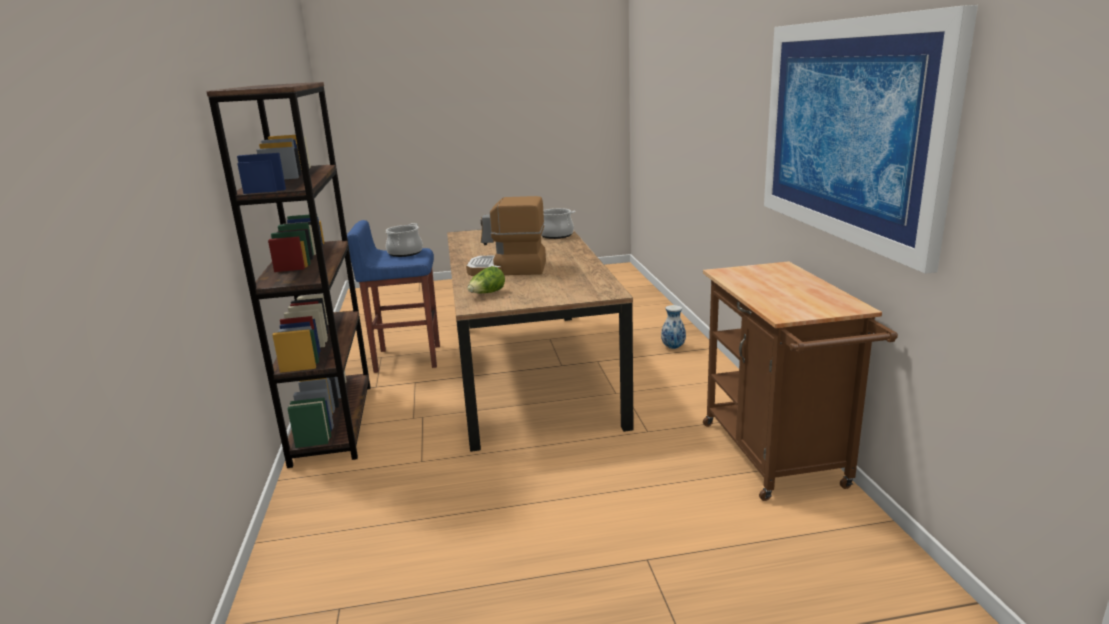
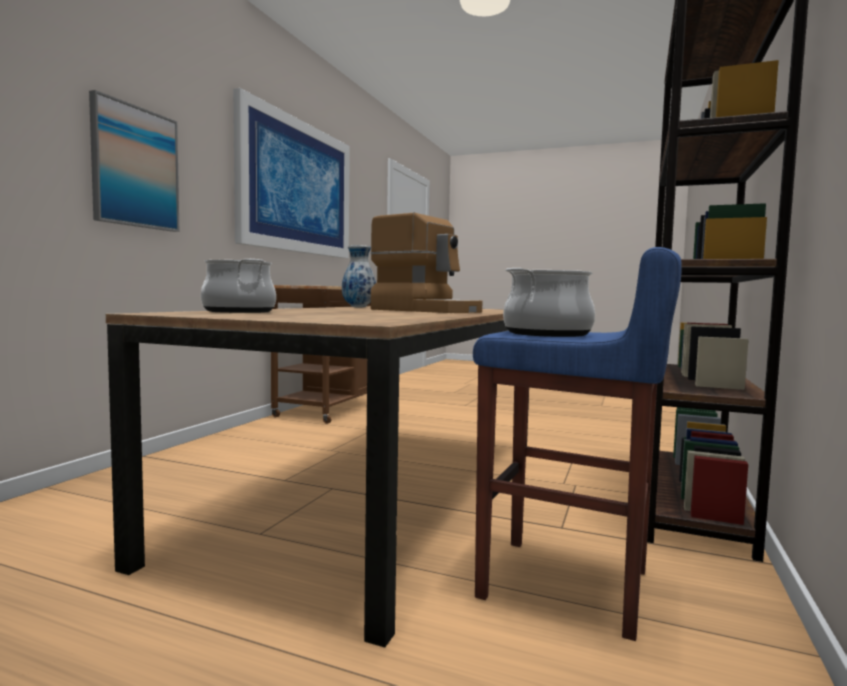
camera: 150 degrees left, 15 degrees down
(487, 293) = (487, 310): lettuce -> none
(673, 348) = (176, 468): vase -> vase (359, 307)
(724, 137) = (135, 167): none -> picture

